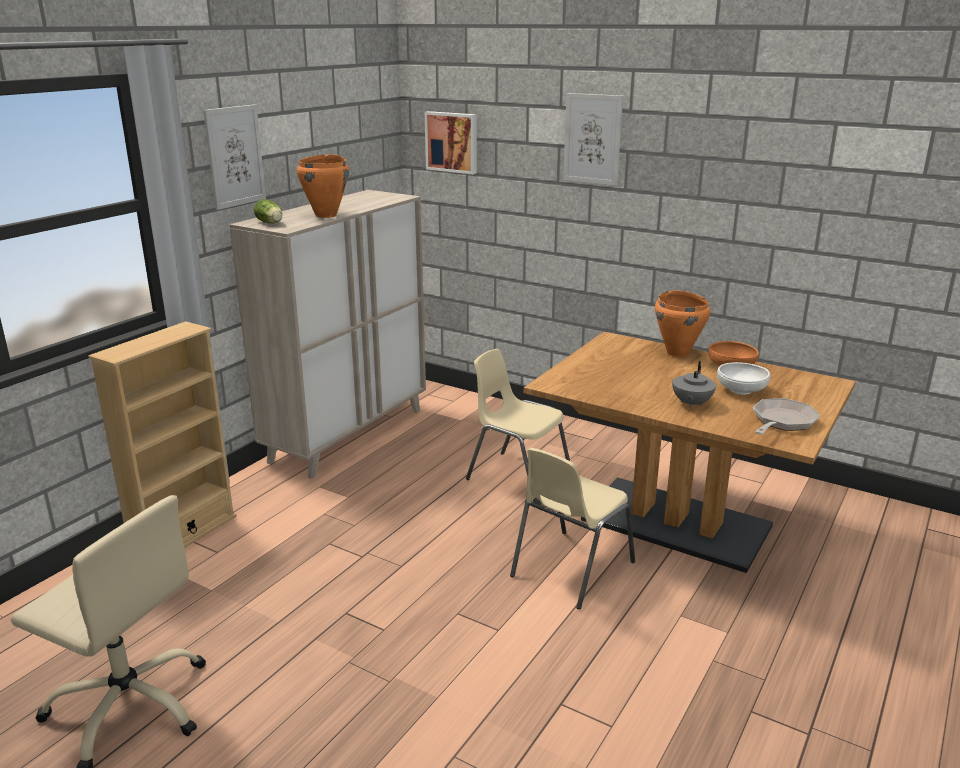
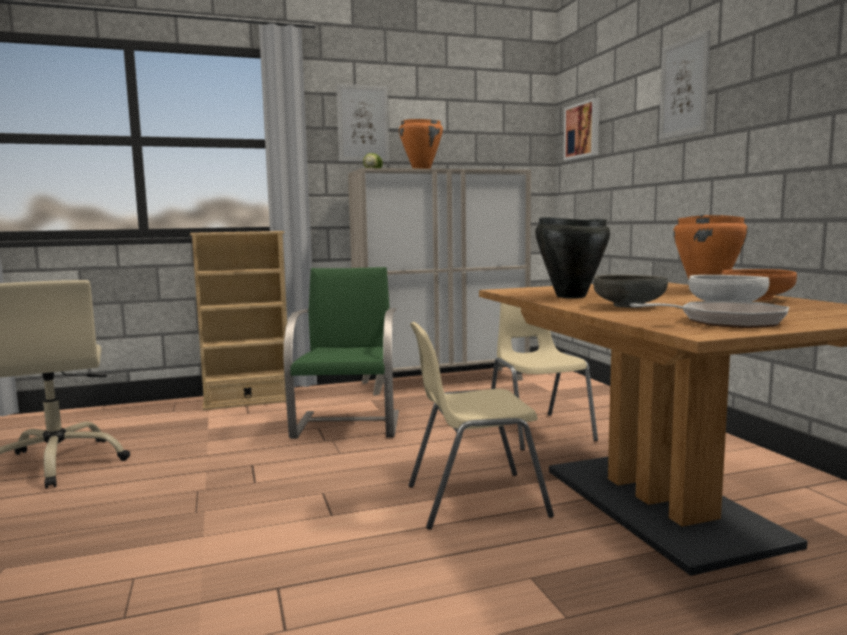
camera: 40 degrees right, 15 degrees down
(350, 527) = (348, 424): none -> green chair
(621, 390) = (570, 296): none -> black cooking pot
(691, 404) = (628, 306): grey teapot -> grey bowl

